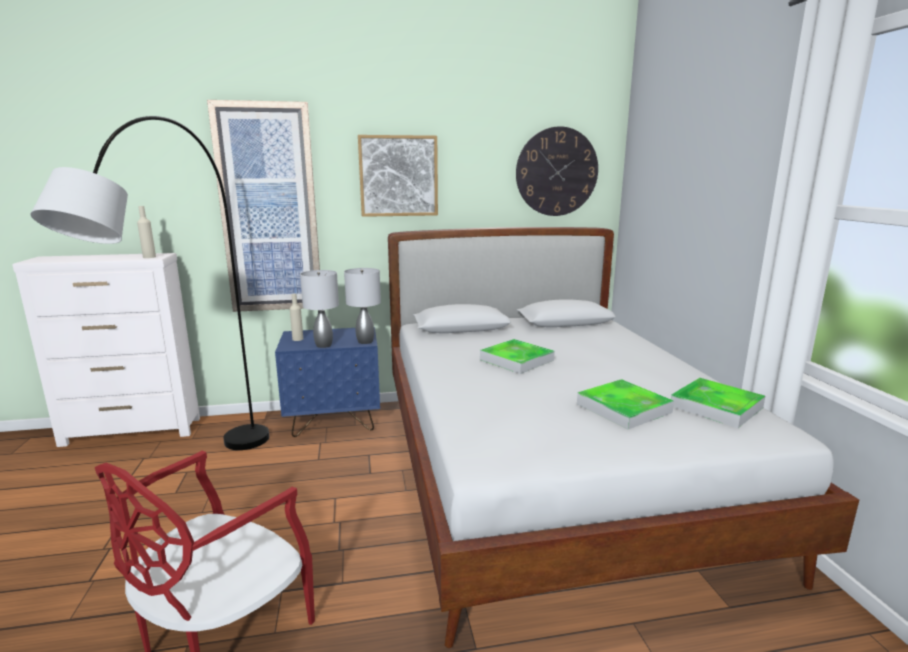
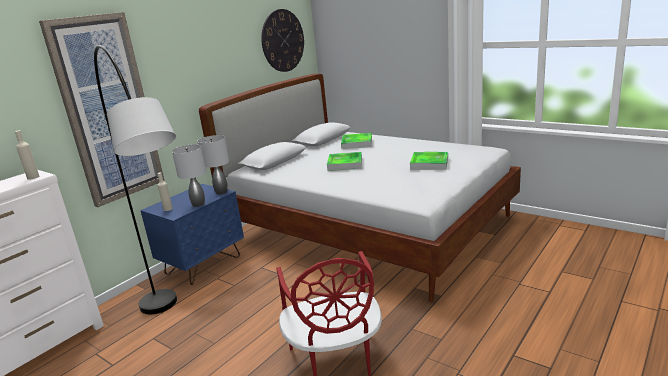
camera: 40 degrees left, 5 degrees up
(398, 176) = (194, 61): picture -> none
(716, 406) = (457, 149): tray -> tray (357, 143)

